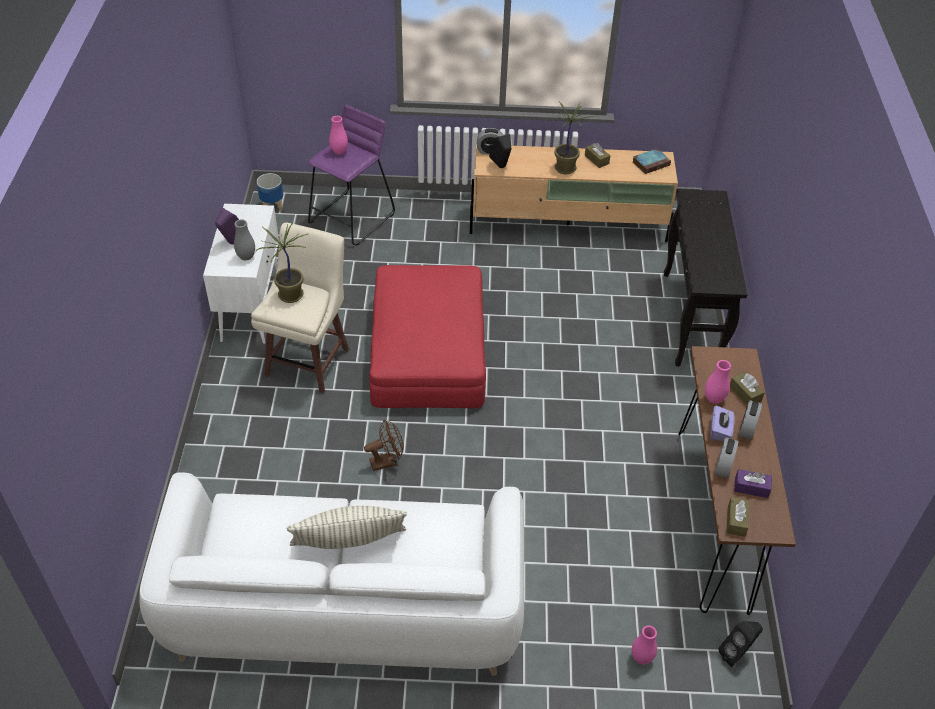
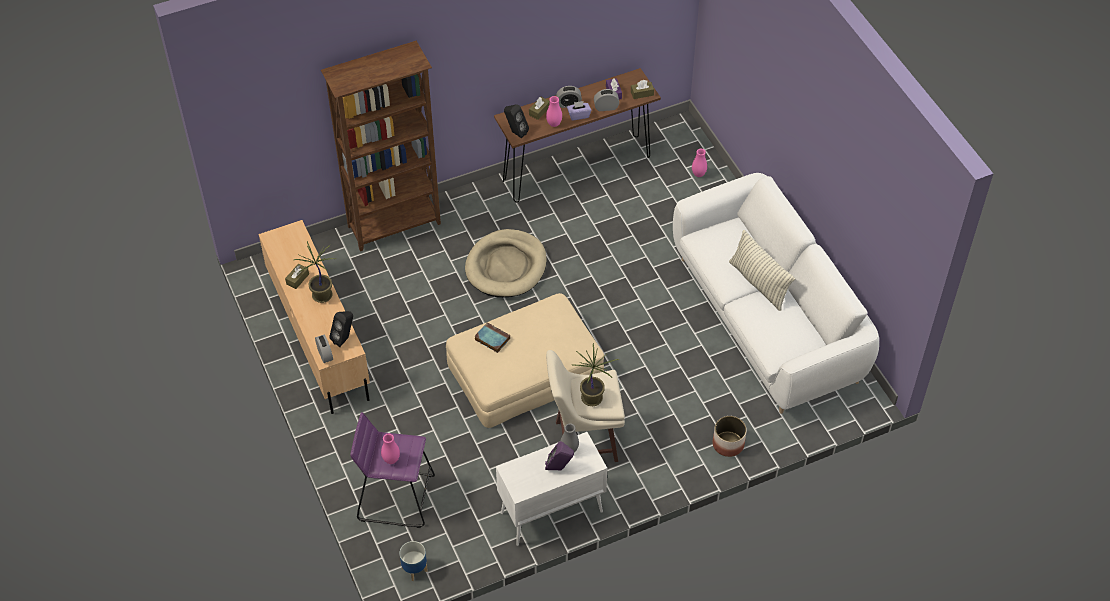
camera: 115 degrees left, 5 degrees up
(208, 477) = (728, 444): none -> planter
(387, 461) = (644, 348): brown fan -> none
(427, 350) = (525, 371): red ottoman -> beige ottoman
(581, 388) = (506, 266): none -> beige dog bed
(651, 163) = (283, 243): book -> book (491, 339)
(691, 320) = (395, 225): black console table -> brown bookcase
(736, 654) = (666, 136): black speaker -> black speaker (515, 132)

